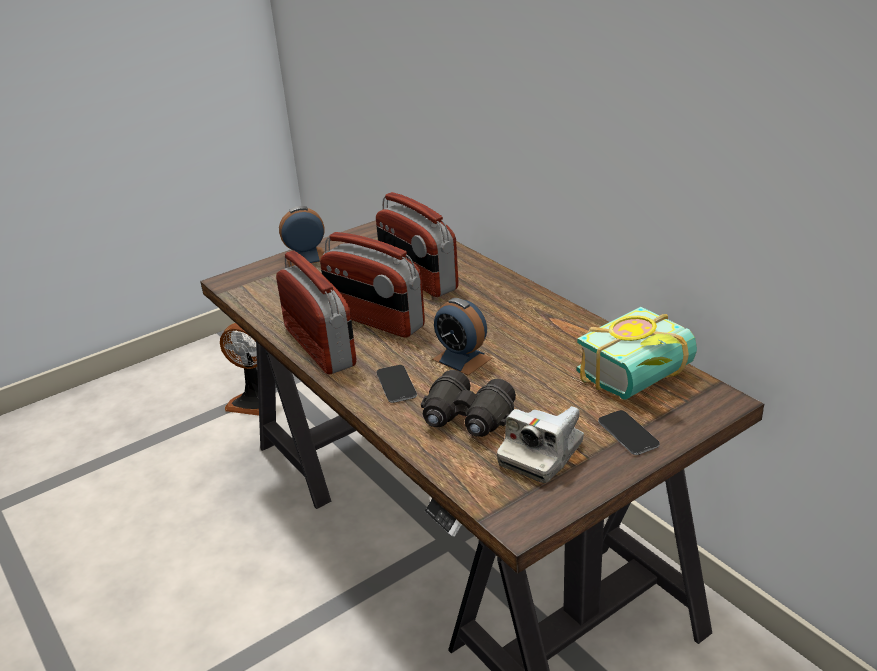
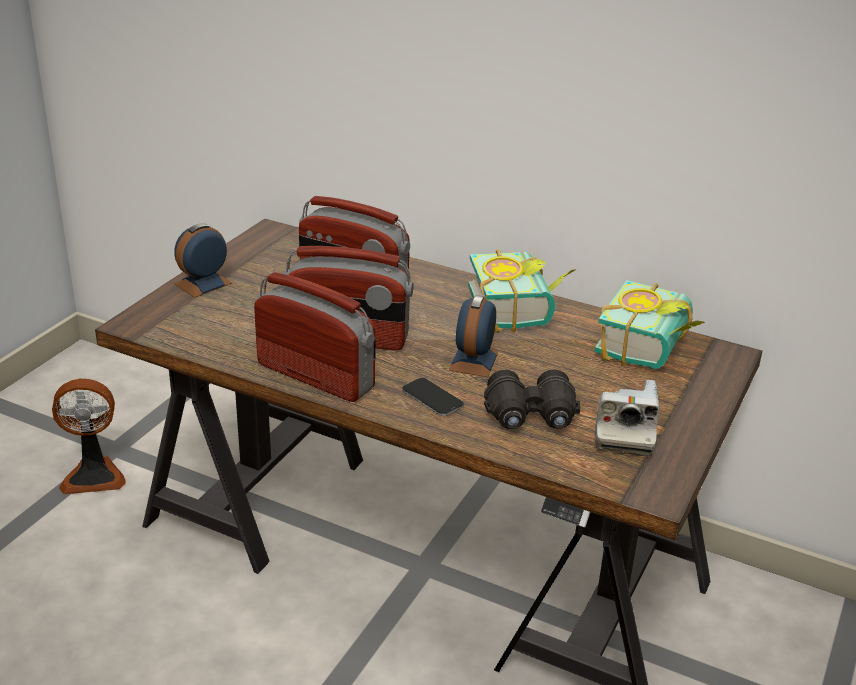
camera: 30 degrees left, 0 degrees up
(462, 359) = (474, 361): alarm clock -> alarm clock turned 90 degrees clockwise
(545, 320) = (519, 309): none -> book
(628, 434) = (679, 398): phone -> none

